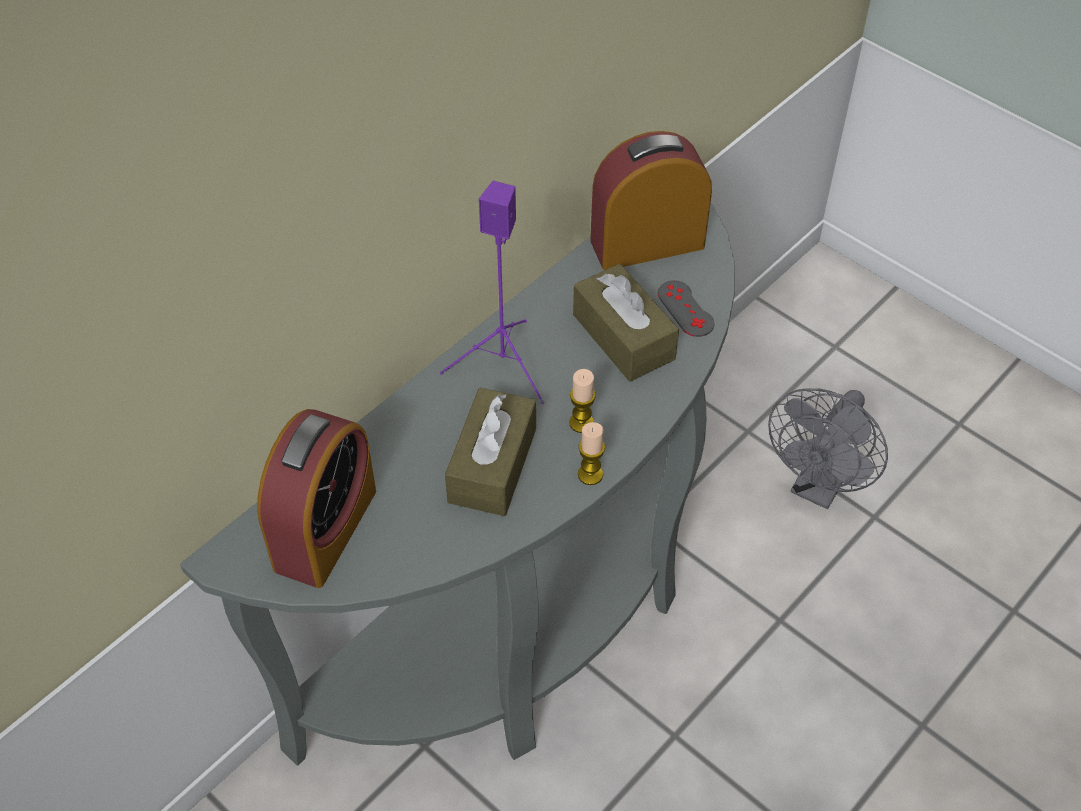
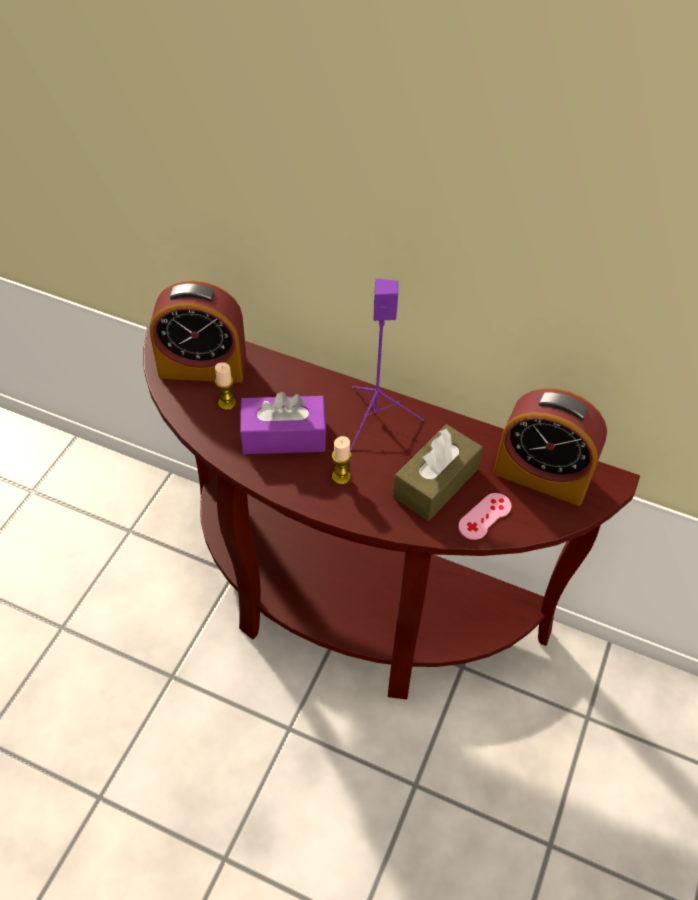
camera: 70 degrees right, 0 degrees up
(492, 465) = (283, 436): brown tissue box -> purple tissue box
(528, 620) = (348, 606): grey console table -> brown console table
(590, 474) = (296, 493): candle -> candle (227, 403)
(647, 243) = (542, 475): alarm clock -> alarm clock turned 150 degrees clockwise
(685, 309) = (485, 516): grey game controller -> pink game controller
(818, 487) = (558, 789): grey fan -> none

